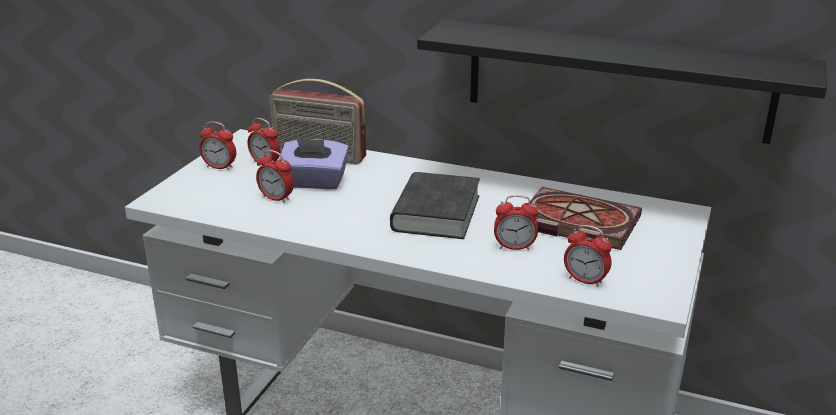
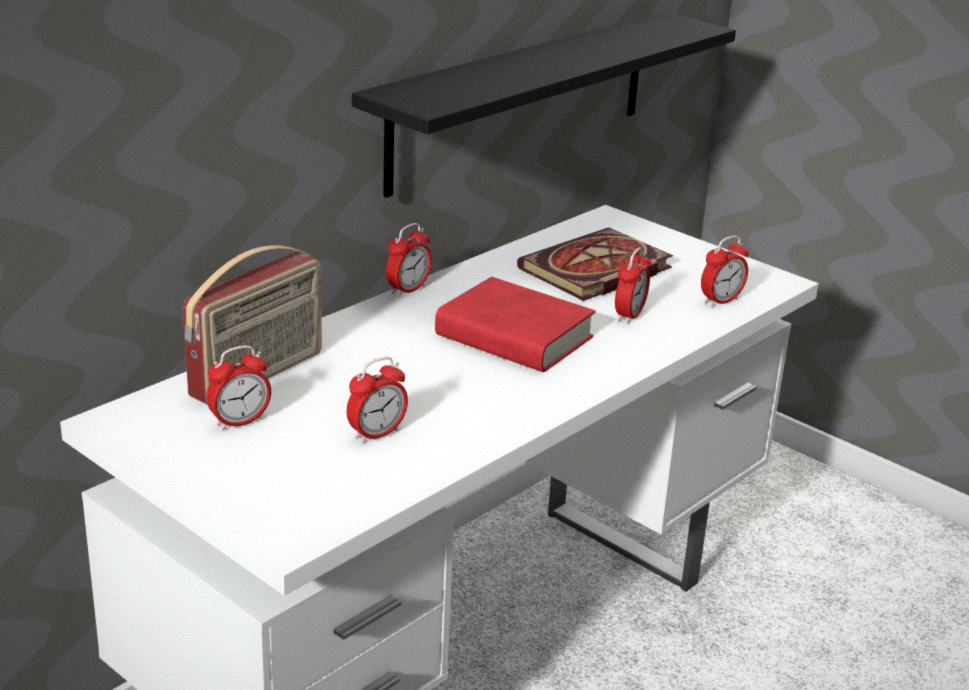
camera: 70 degrees left, 0 degrees up
(220, 167) = (212, 463): alarm clock -> alarm clock (408, 290)
(314, 182) = (348, 396): purple tissue box -> none
(436, 213) = (514, 337): black book -> red book

